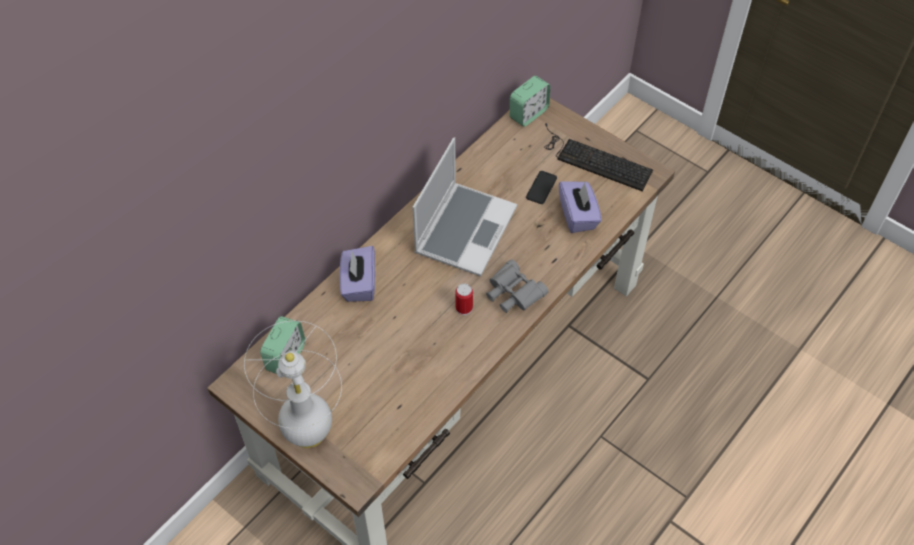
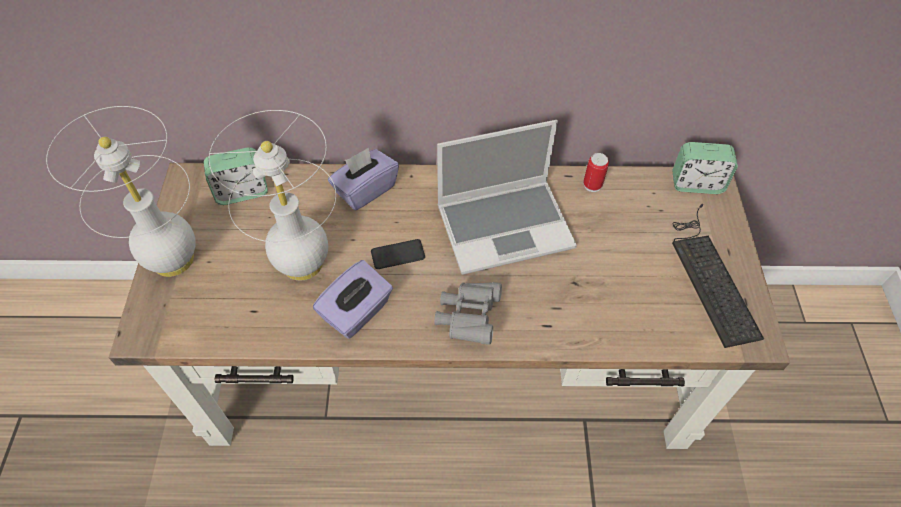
camera: 50 degrees right, 0 degrees up
(387, 356) = (303, 263): none -> white table lamp
(464, 308) = (413, 287): can -> can (592, 185)
(541, 187) = (622, 253): phone -> phone (398, 254)
(578, 216) = (624, 309): purple tissue box -> purple tissue box (357, 312)

